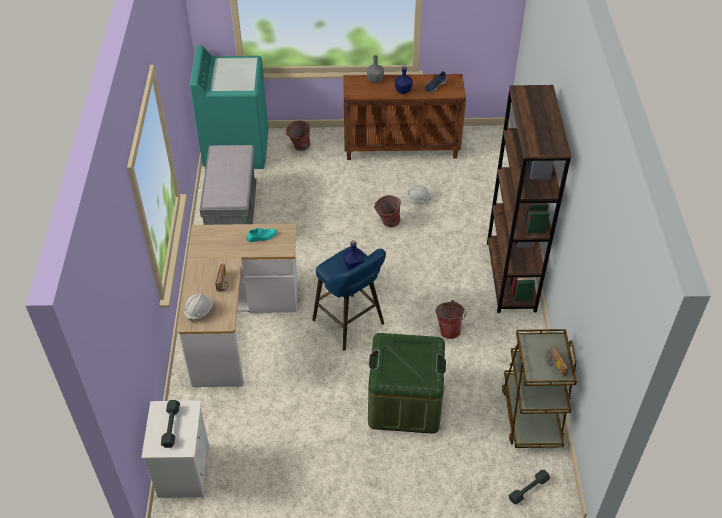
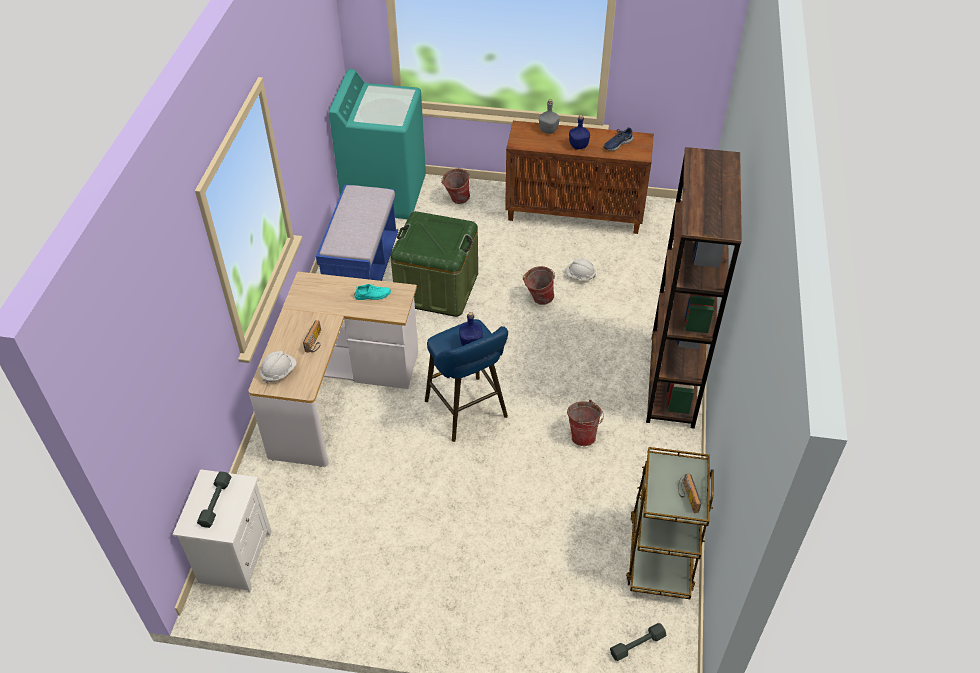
camera: 10 degrees right, 0 degrees up
(232, 216) = (362, 269): grey bench -> blue bench
(405, 402) = (510, 514): green storage box -> green storage box (437, 288)

